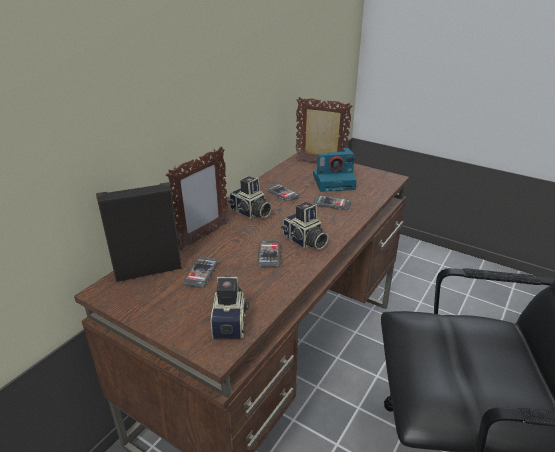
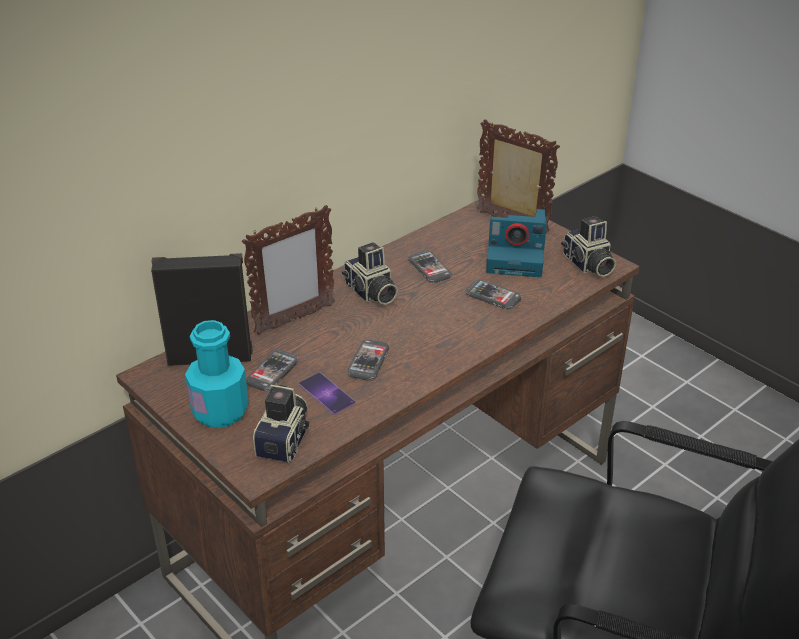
camera: 15 degrees right, 5 degrees up
(169, 308) = (220, 411): none -> turquoise bottle
(248, 282) = (326, 394): none -> phone
(304, 241) = (424, 349): camera -> camera (587, 265)

